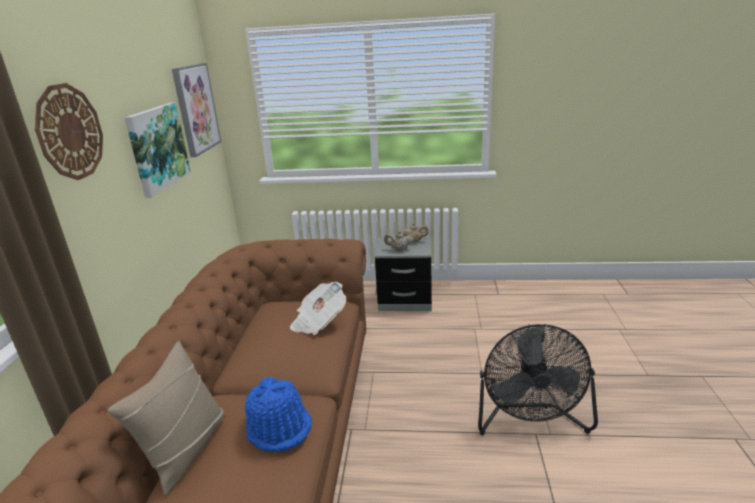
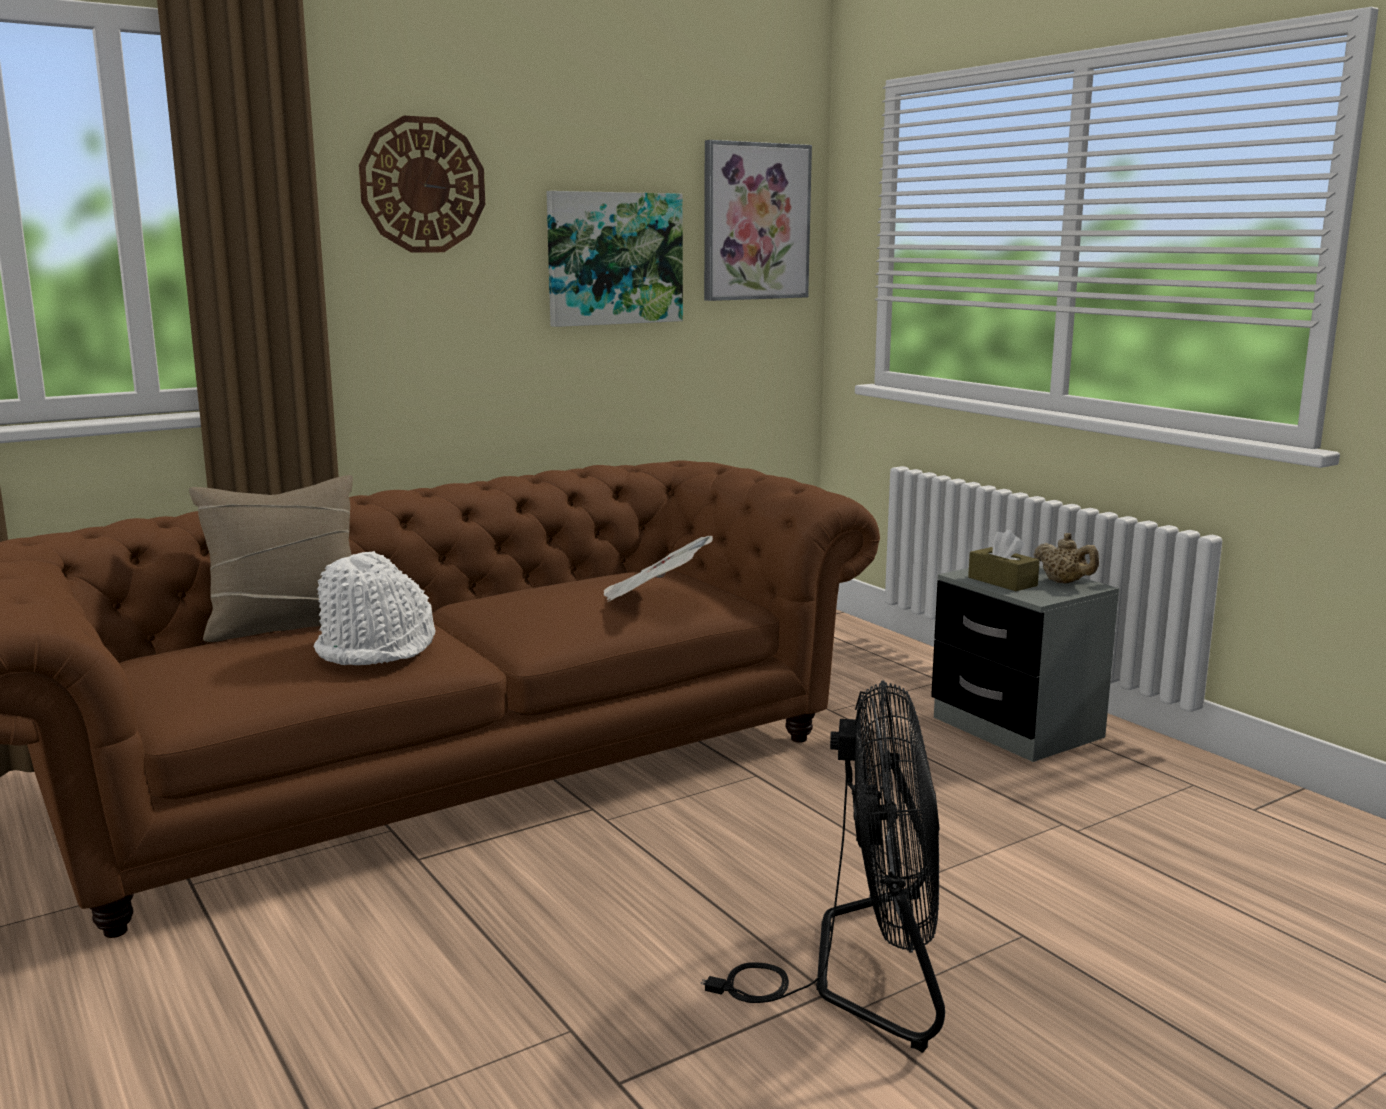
camera: 50 degrees right, 10 degrees down
(279, 426) = (378, 649): blue hat -> white hat
(399, 250) = (1002, 581): beige teapot -> brown tissue box
(525, 417) = (861, 966): black fan -> black fan turned 135 degrees counterclockwise

